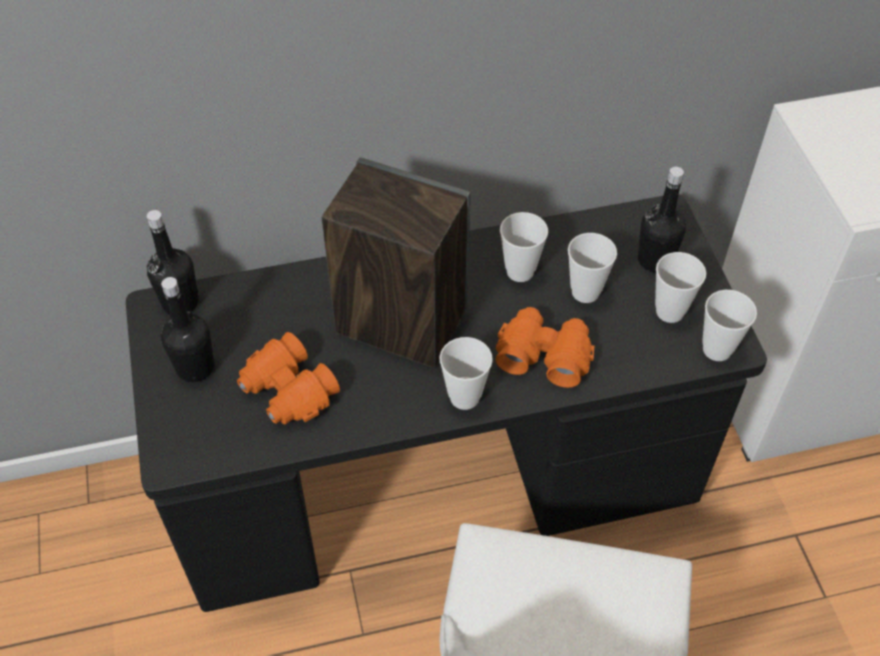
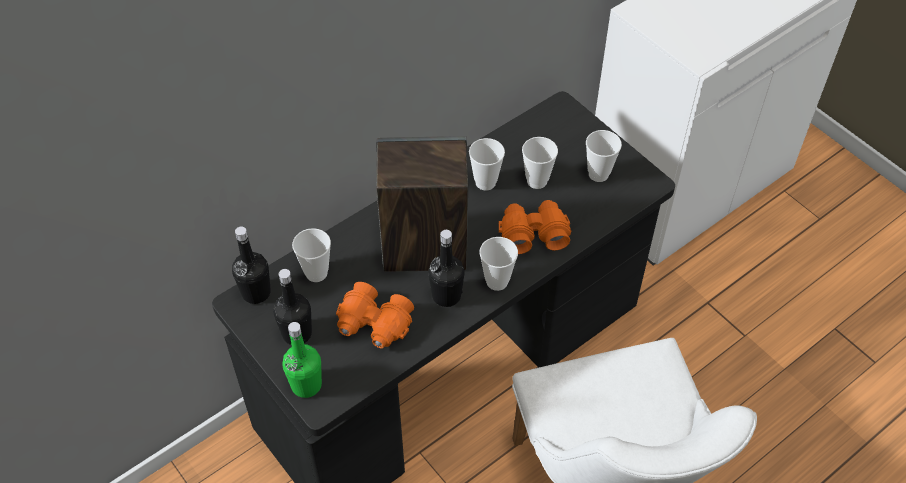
camera: 25 degrees left, 0 degrees up
(168, 432) = (306, 385): none -> green bottle
(655, 260) = (570, 142): black bottle -> black bottle (446, 295)
(717, 349) = (641, 188): cup -> cup (316, 273)

